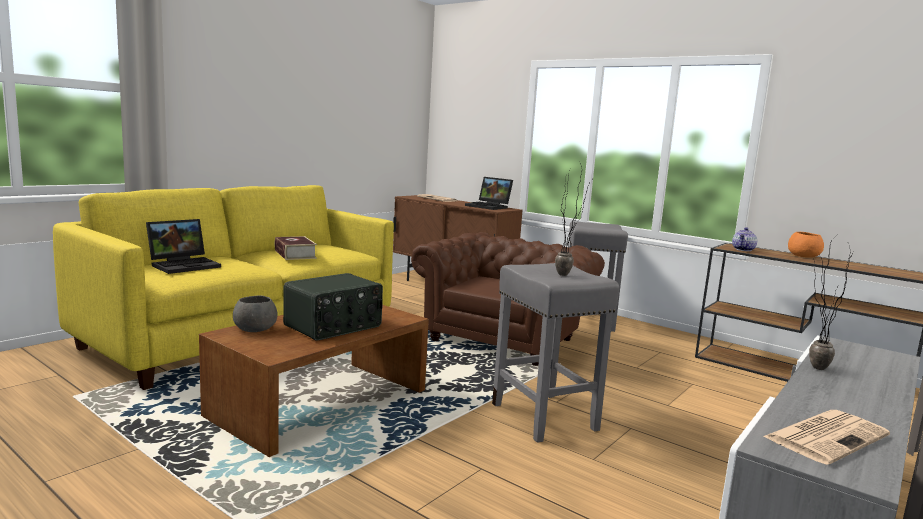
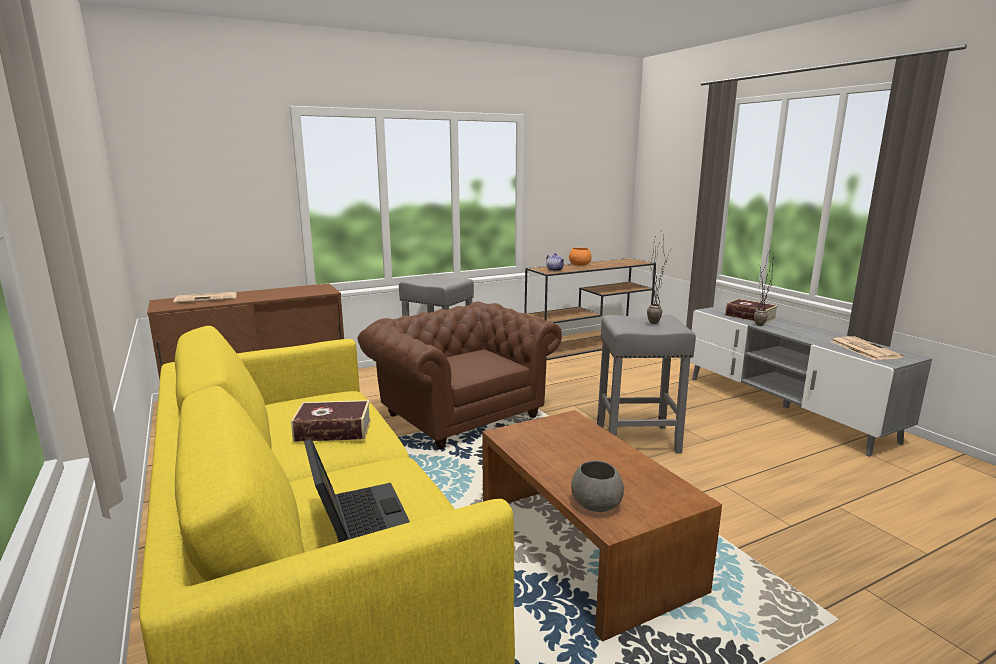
camera: 65 degrees left, 5 degrees up
(334, 326) = (595, 457): radio -> none
(489, 206) = (298, 290): laptop -> none
(864, 365) = (750, 316): none -> book

